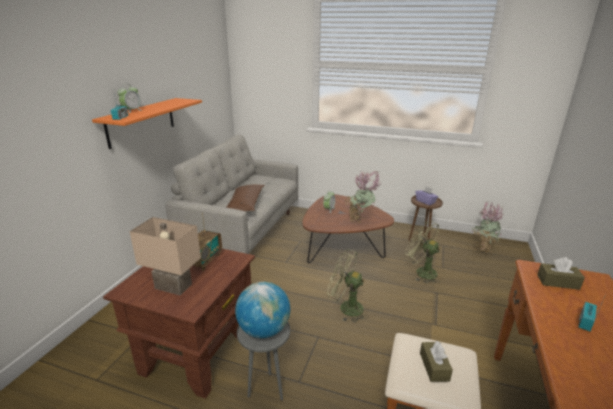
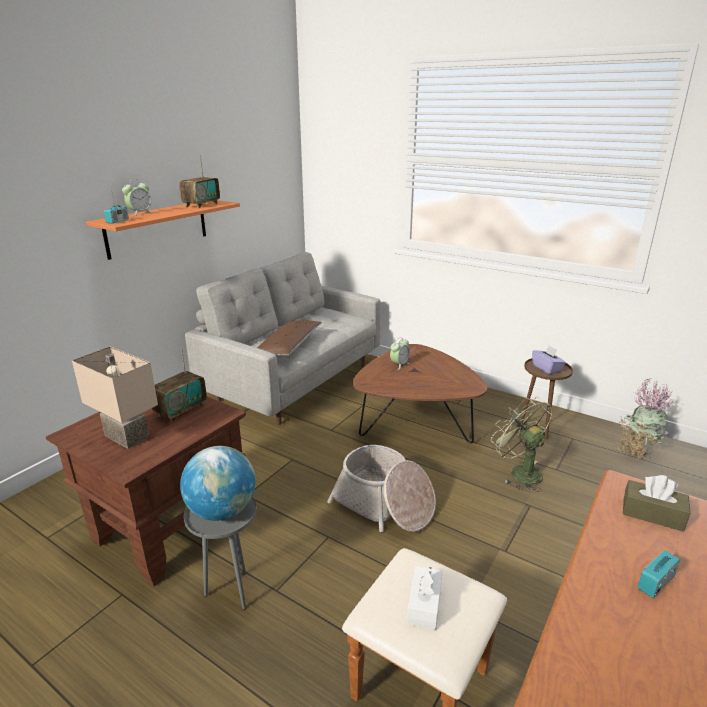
camera: 15 degrees right, 0 degrees up
(174, 102) = (201, 205): none -> radio
(346, 308) = (384, 504): green fan -> basket
(360, 220) = (436, 385): potted plant -> none
(434, 366) = (424, 605): brown tissue box -> white tissue box

